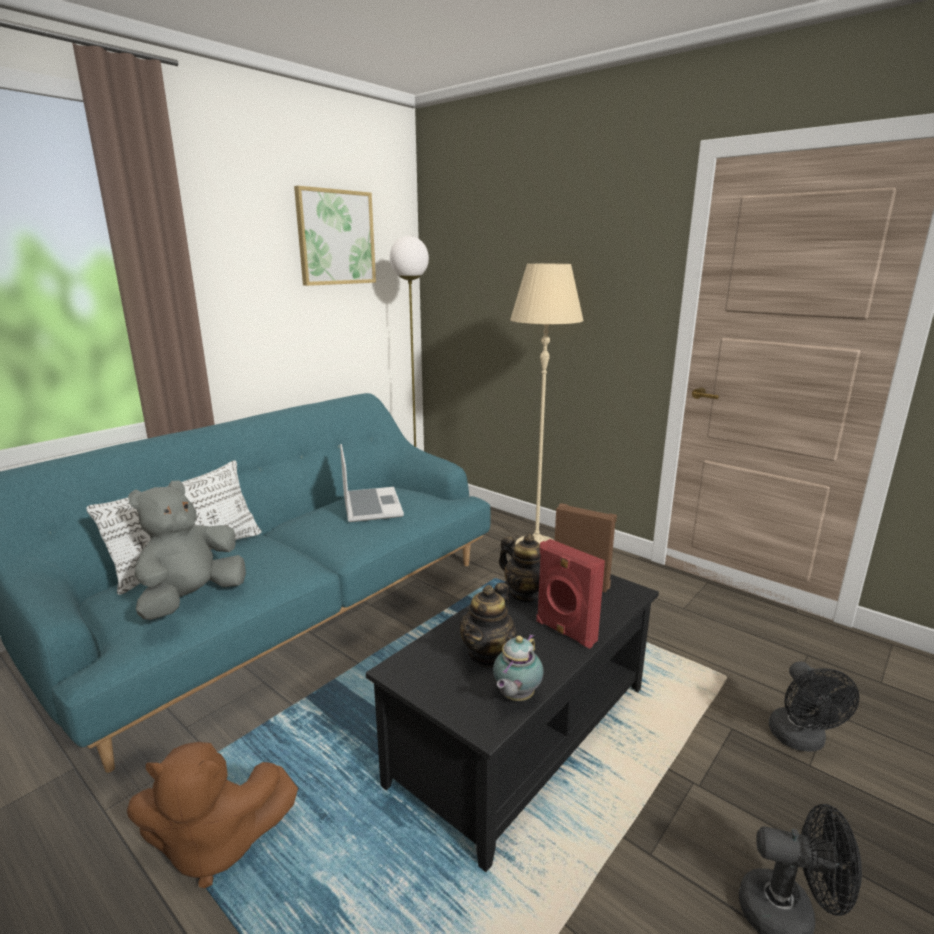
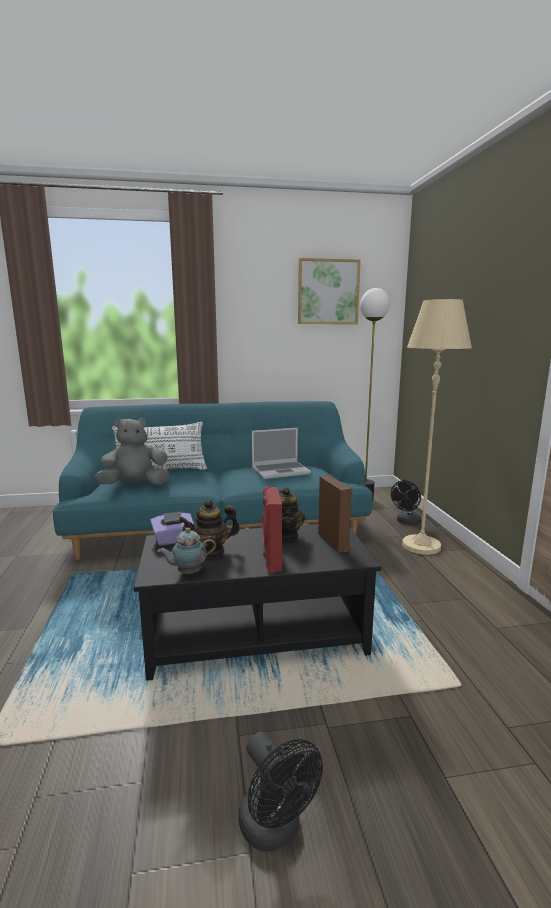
camera: 40 degrees right, 5 degrees down
(216, 845) = (72, 603): brown plush toy -> none
(370, 506) = (281, 471): laptop -> laptop turned 45 degrees clockwise
(416, 661) = (173, 540): none -> purple tissue box
(800, 741) = (464, 759): black fan -> black fan (406, 522)

